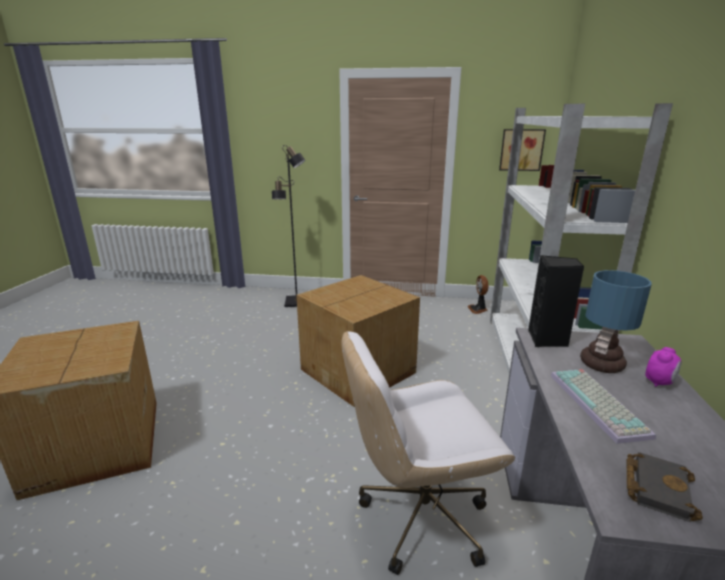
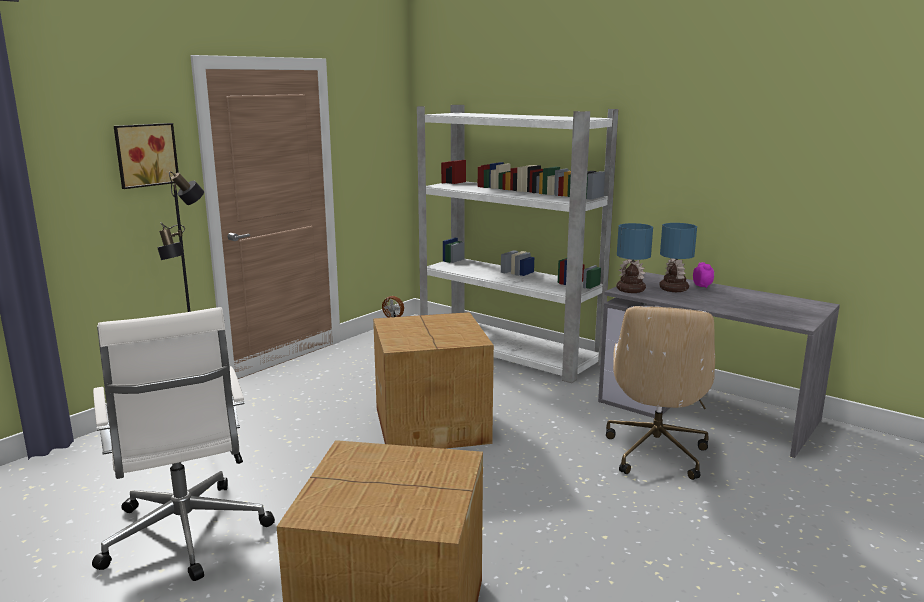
camera: 60 degrees left, 5 degrees down
(174, 345) = (185, 535): none -> white office chair
(521, 150) = (385, 148): picture -> picture (145, 155)
(547, 340) = (632, 290): black speaker -> table lamp
(600, 404) = (716, 302): keyboard -> none
(656, 487) = (787, 314): black book -> none

